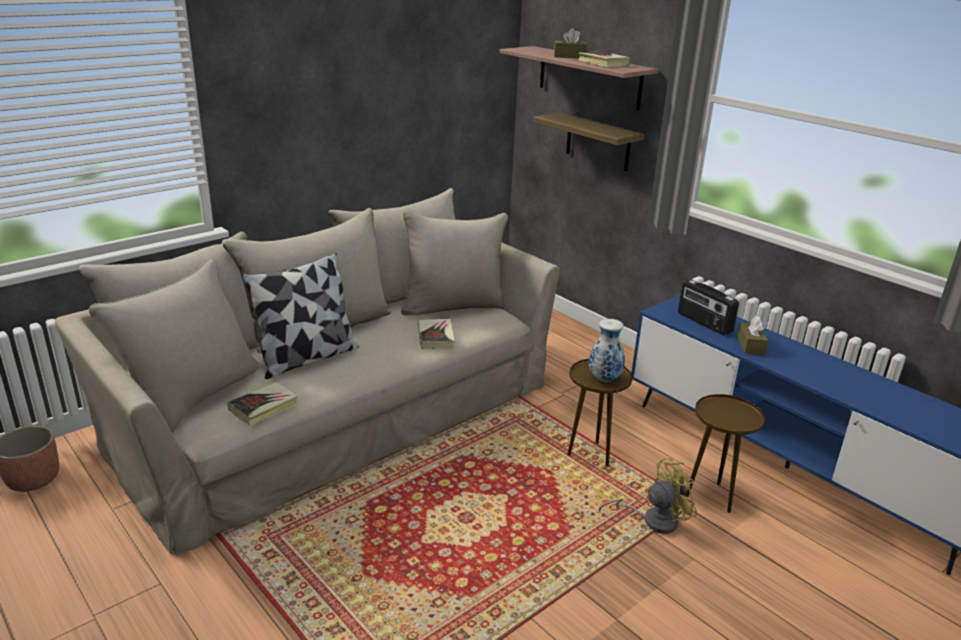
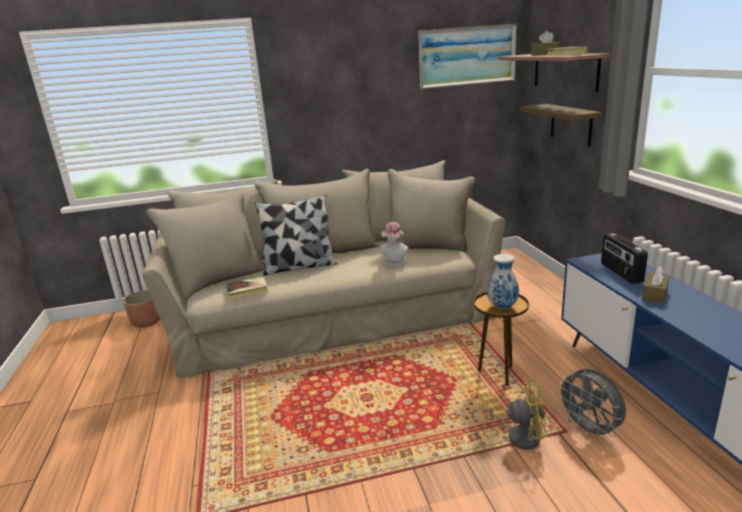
camera: 30 degrees right, 5 degrees down
(435, 337) = (394, 264): book -> hat
(460, 45) = (467, 56): none -> picture
(711, 497) = (589, 430): brown side table -> grey fan

